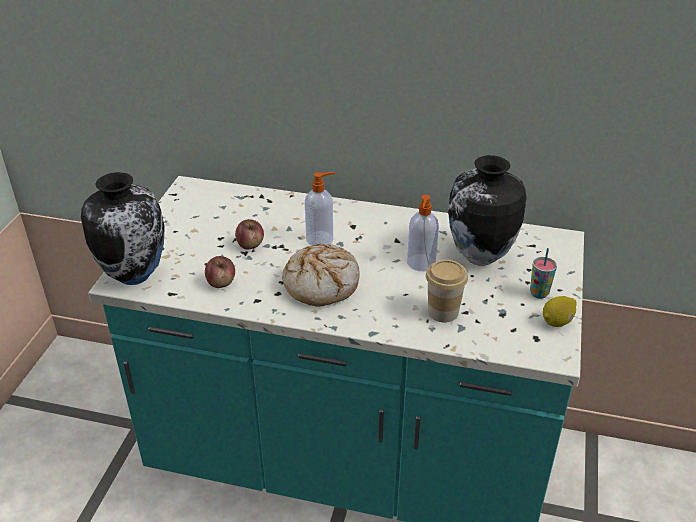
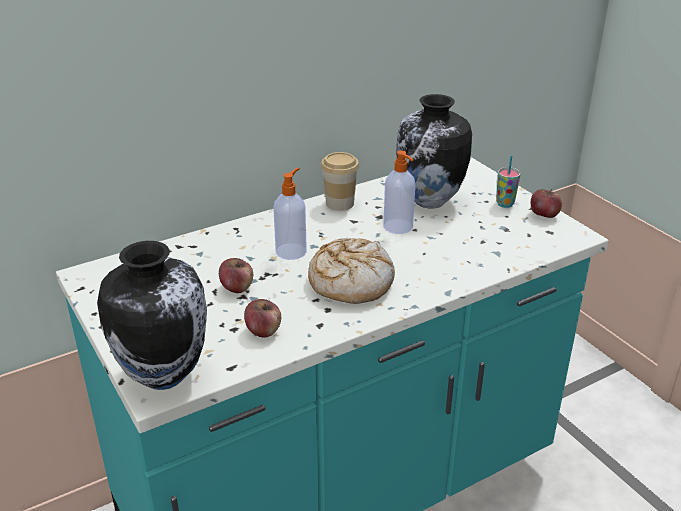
camera: 45 degrees left, 5 degrees down
(443, 312) = (469, 250): cup -> cup (340, 203)
(557, 322) = (544, 215): lemon -> apple

